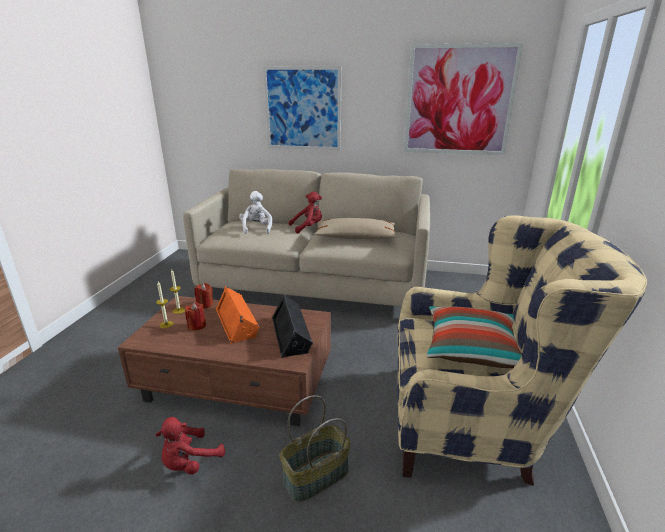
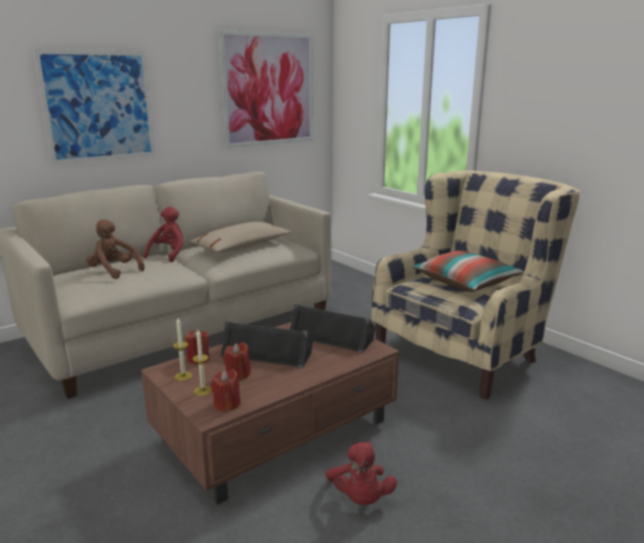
camera: 50 degrees left, 5 degrees down
(155, 340) = (226, 404): none -> red candle
(238, 321) = (267, 353): orange speaker -> black speaker
(256, 228) = (114, 271): white plush toy -> brown plush toy
(316, 477) = (450, 436): basket -> none

